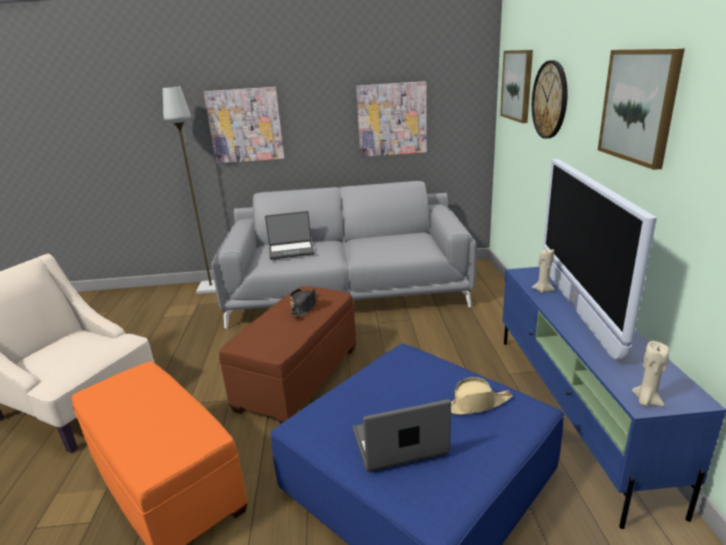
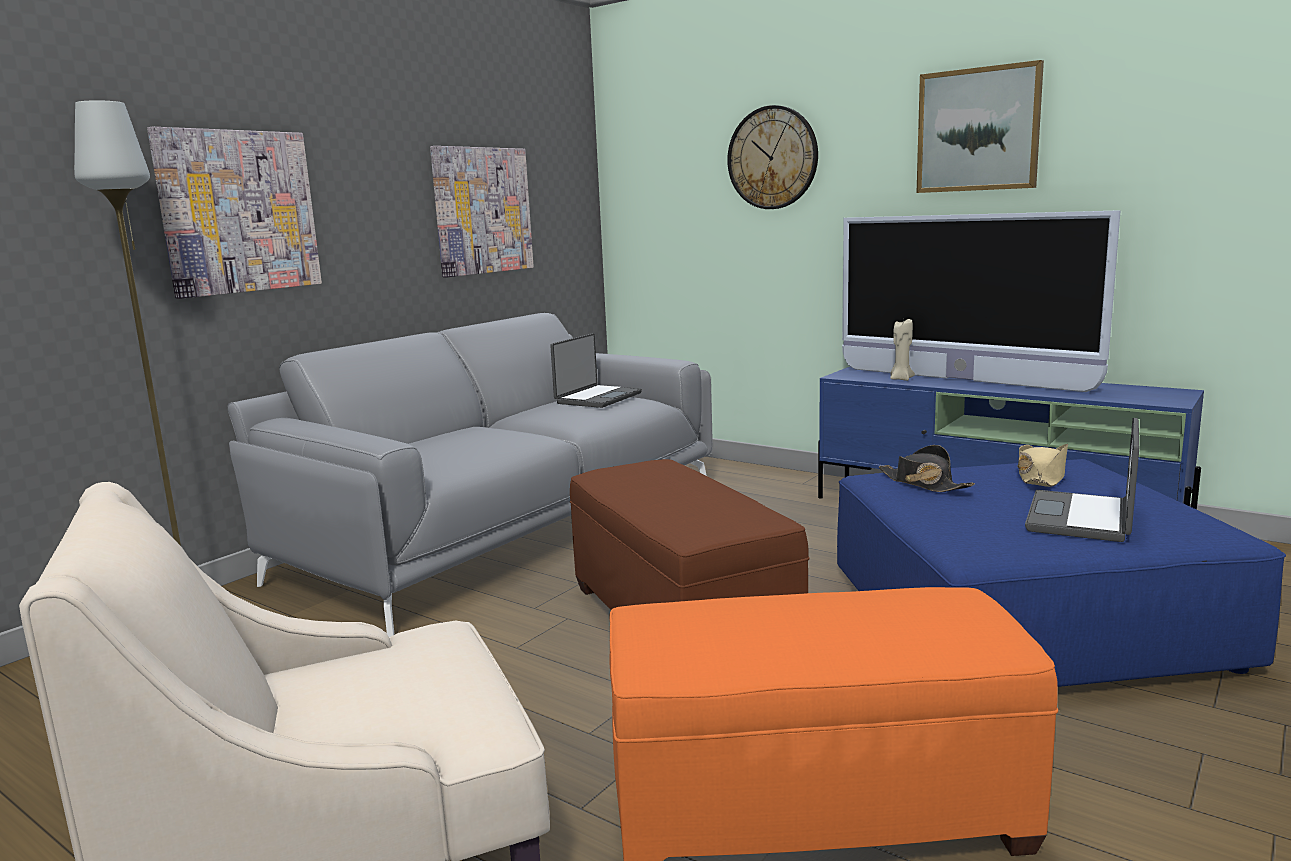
camera: 50 degrees left, 10 degrees down
(291, 251) = (448, 446): laptop -> laptop (597, 398)
(304, 307) = (662, 481): black hat -> black hat (923, 483)
(517, 85) = (670, 154): picture -> none
(646, 401) = (1168, 400): beige candle -> none

